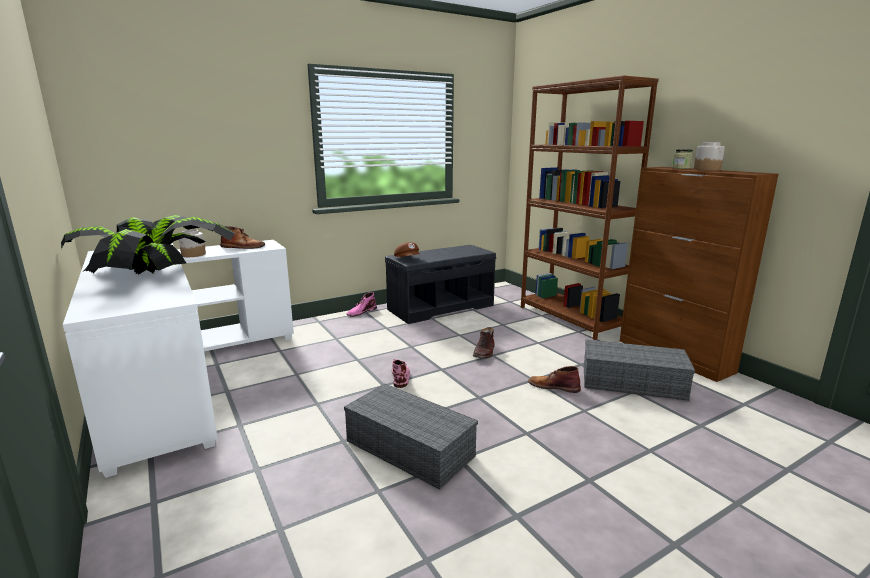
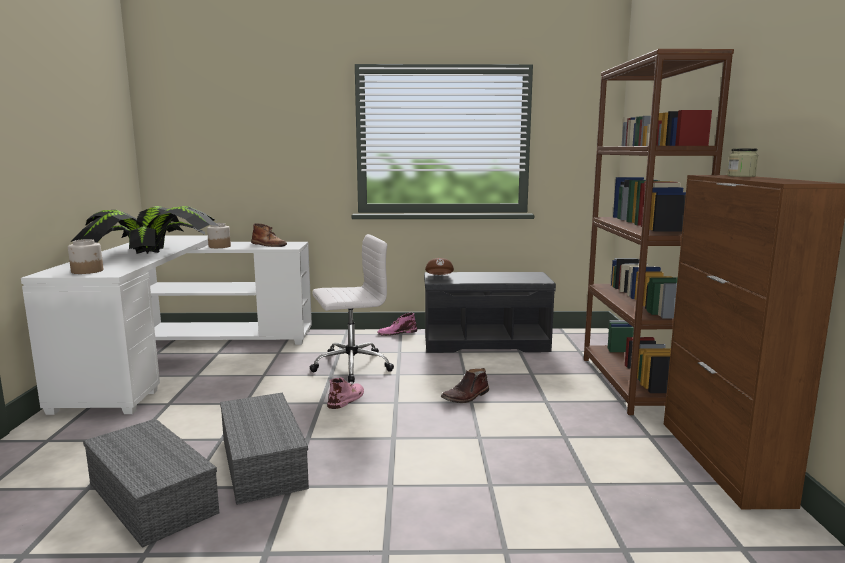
camera: 30 degrees right, 5 degrees down
(364, 348) = (350, 366): none -> white office chair
(553, 386) = (492, 450): brown boot -> none
(634, 382) = (606, 474): grey storage box -> grey storage box (154, 498)
(707, 170) = (763, 178): jar -> jar (88, 271)

